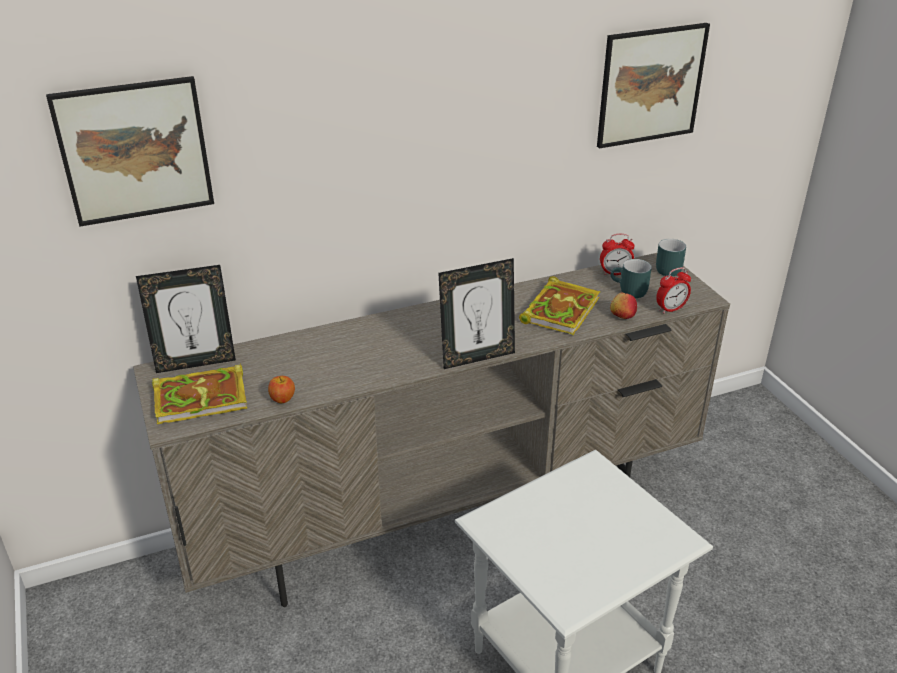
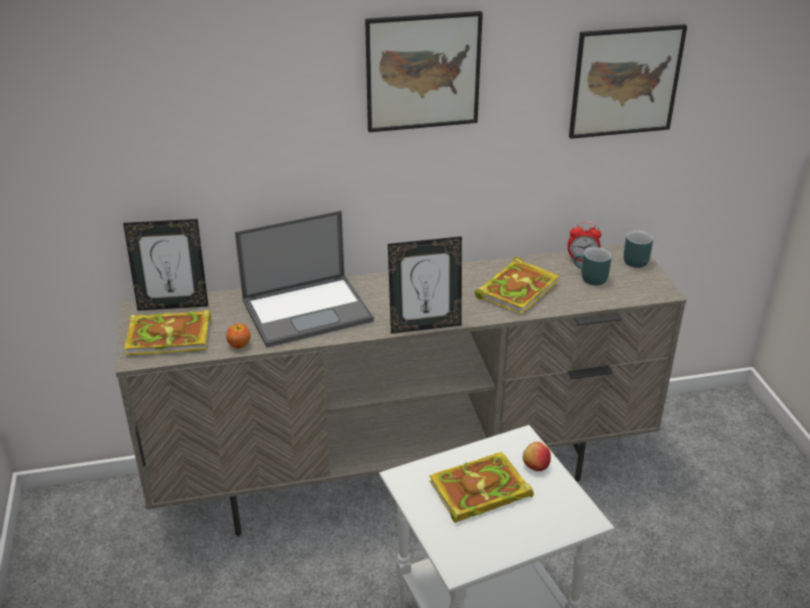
camera: 10 degrees right, 0 degrees up
(135, 151) = (127, 113): picture -> picture (423, 72)
(347, 353) = (308, 310): none -> laptop
(565, 527) = (478, 492): none -> book
(622, 315) = (575, 300): apple -> apple (535, 465)
(670, 309) = (625, 299): alarm clock -> none

